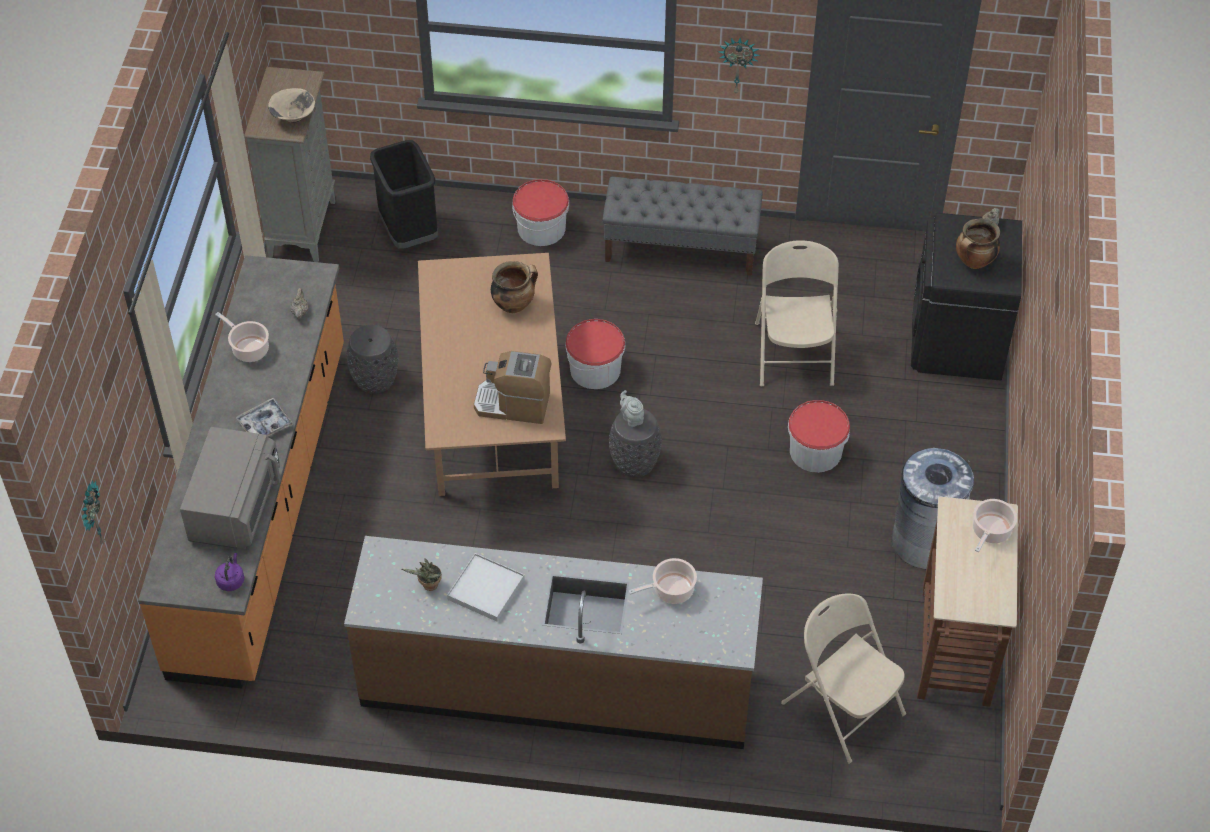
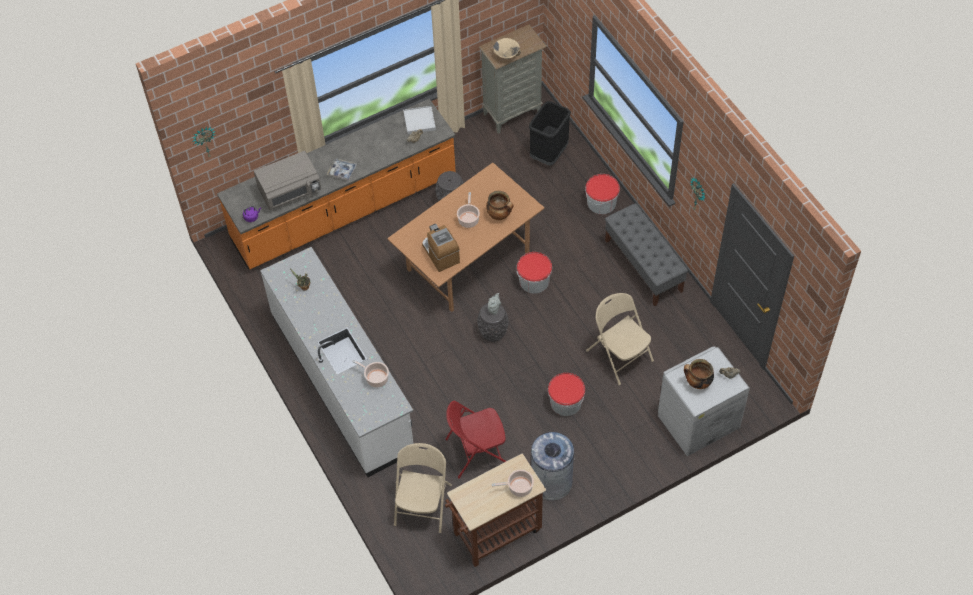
camera: 55 degrees right, 5 degrees up
(249, 348) = (378, 136): cooking pot -> cooking pot (468, 219)
(486, 589) = (319, 308): white tray -> white tray (419, 121)
(557, 685) = (343, 382): brown counter -> white counter
(794, 354) = (620, 355): beige chair -> beige chair turned 90 degrees counterclockwise
(809, 594) = (477, 451): none -> red chair
(955, 339) = (696, 419): black washing machine -> white washing machine

